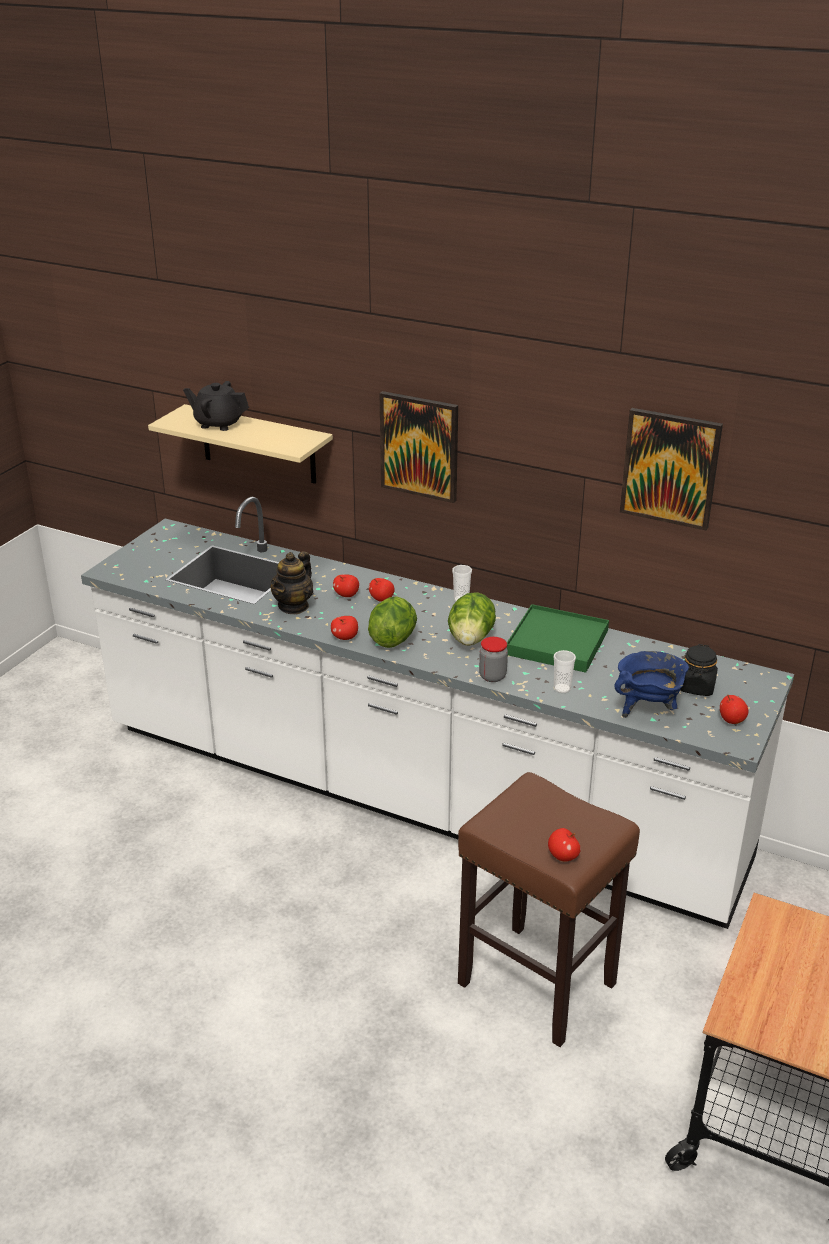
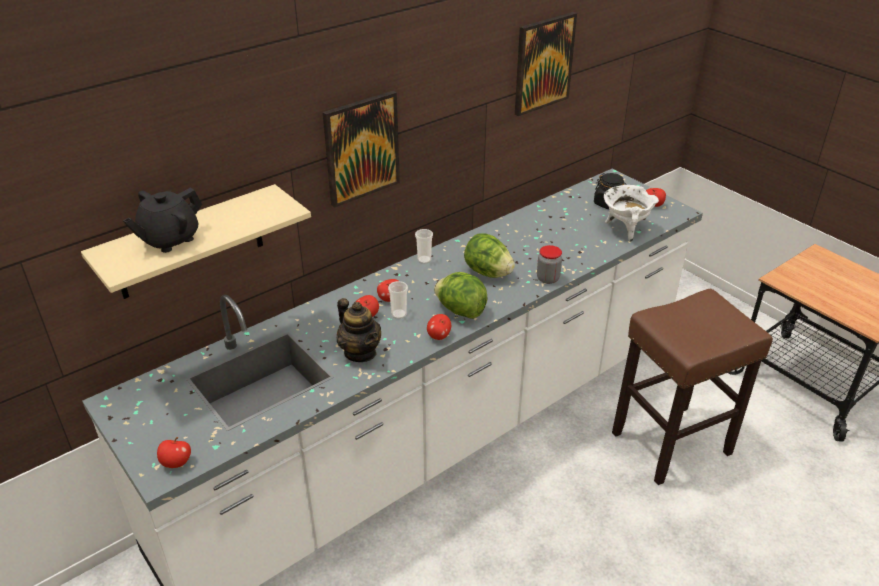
camera: 65 degrees left, 5 degrees up
(557, 643) = (519, 237): green tray -> none
(562, 688) = (582, 254): cup -> cup (399, 314)
(563, 856) = (740, 328): apple -> apple (176, 463)
(648, 709) = (625, 229): blue cooking pot -> white cooking pot

